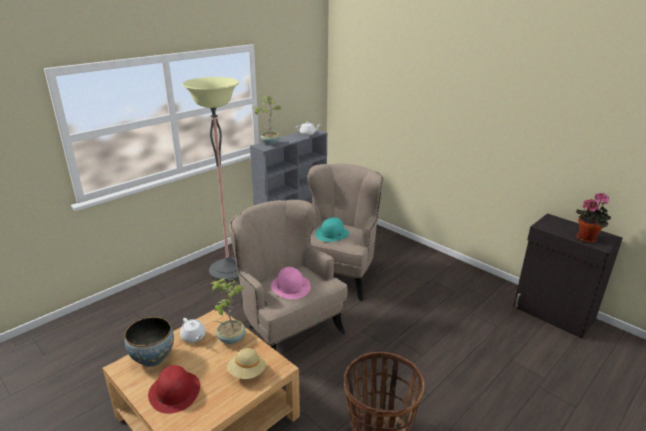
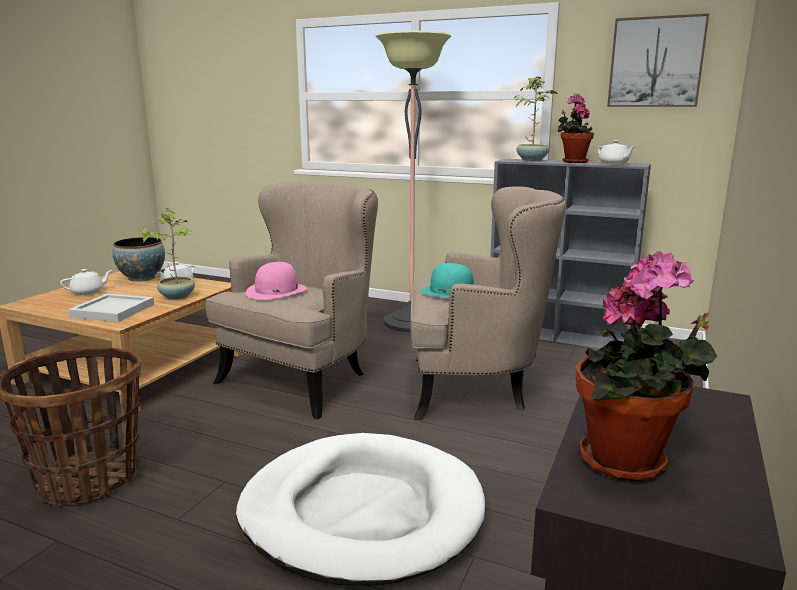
camera: 70 degrees right, 10 degrees down
(174, 391) = (88, 292): red hat -> white teapot
(247, 372) = (113, 311): beige hat -> white tray
(290, 138) = (573, 162): none -> potted plant
(298, 74) = (656, 62): none -> picture
(437, 334) = (361, 512): none -> white dog bed

